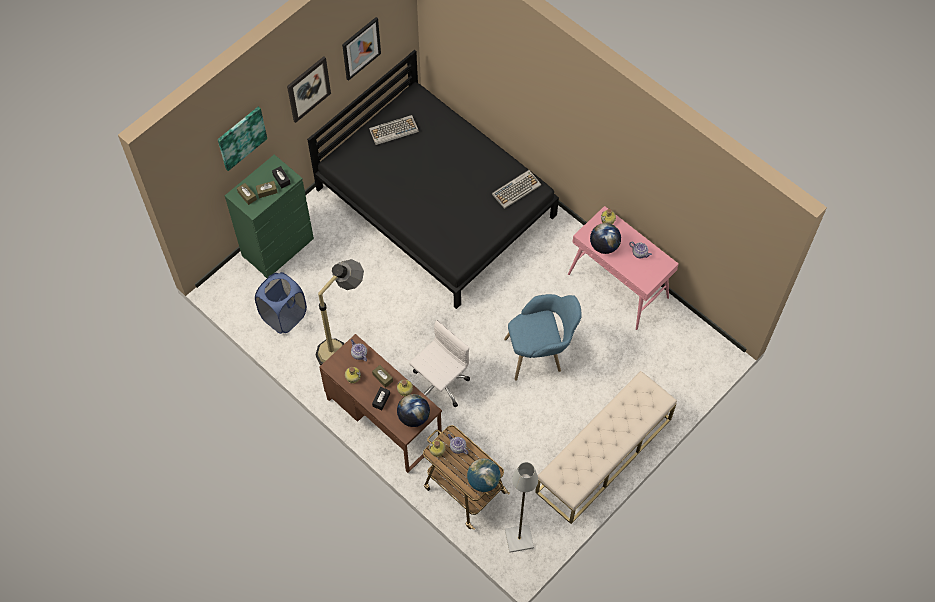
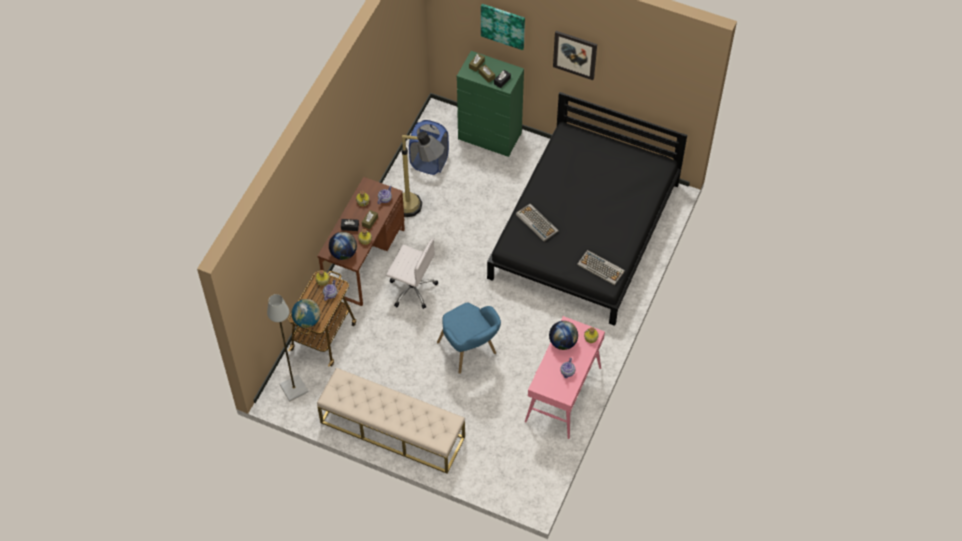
camera: 70 degrees right, 5 degrees down
(361, 48) = (635, 76): picture -> none
(393, 131) = (616, 160): keyboard -> keyboard (536, 223)

